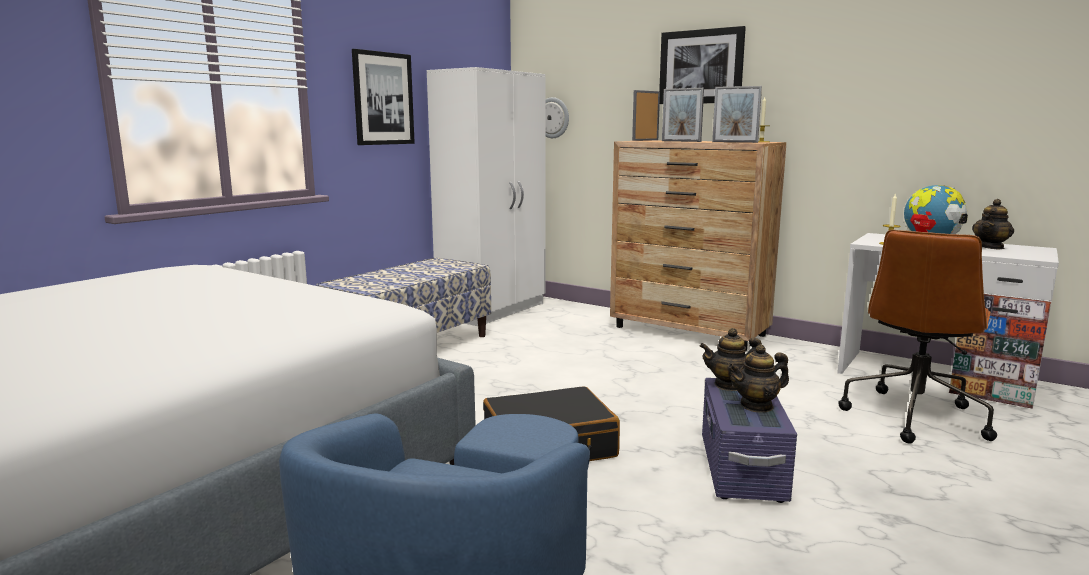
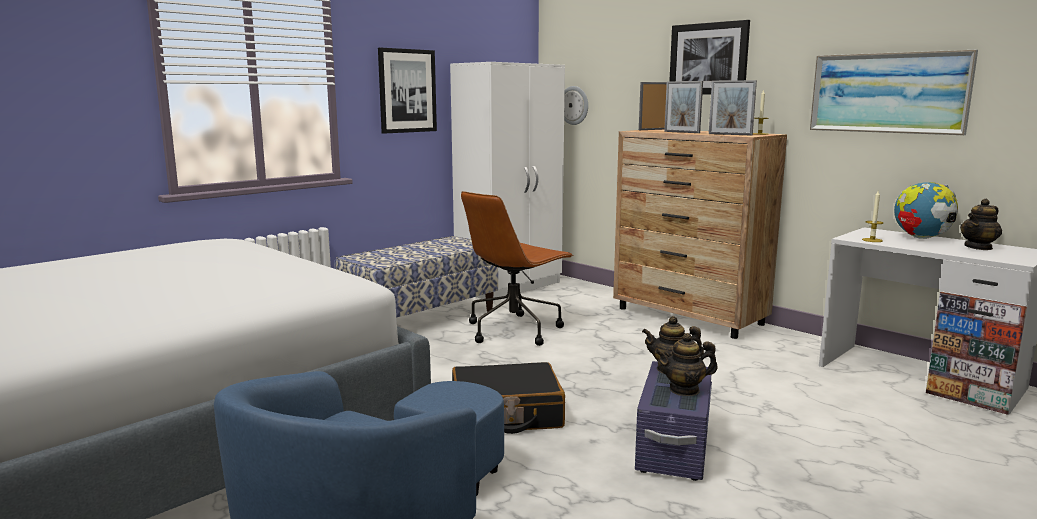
camera: 10 degrees right, 0 degrees up
(890, 98) = (888, 93): none -> picture
(914, 416) = (874, 413): brown office chair -> brown office chair (514, 330)

